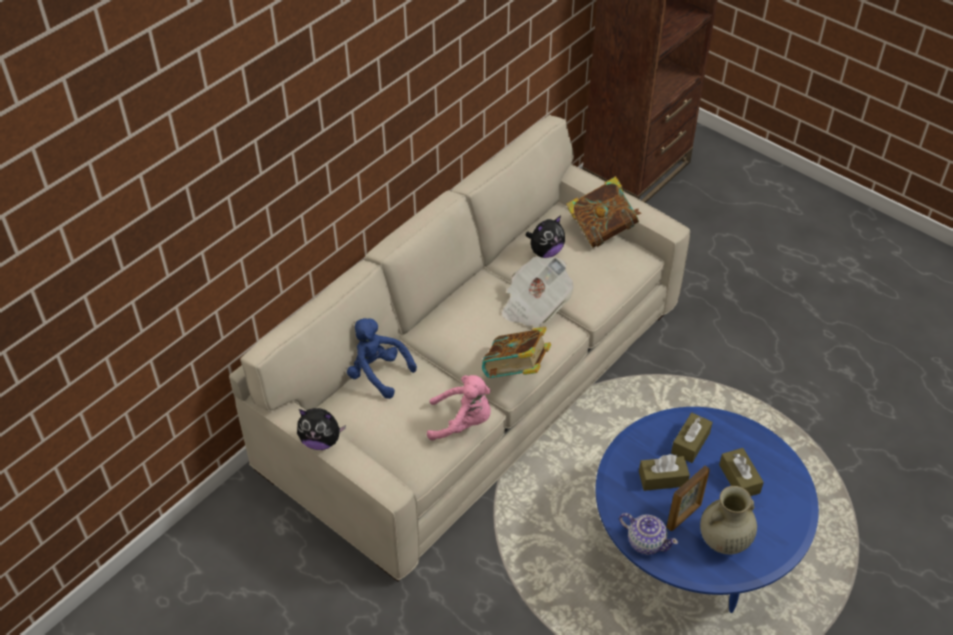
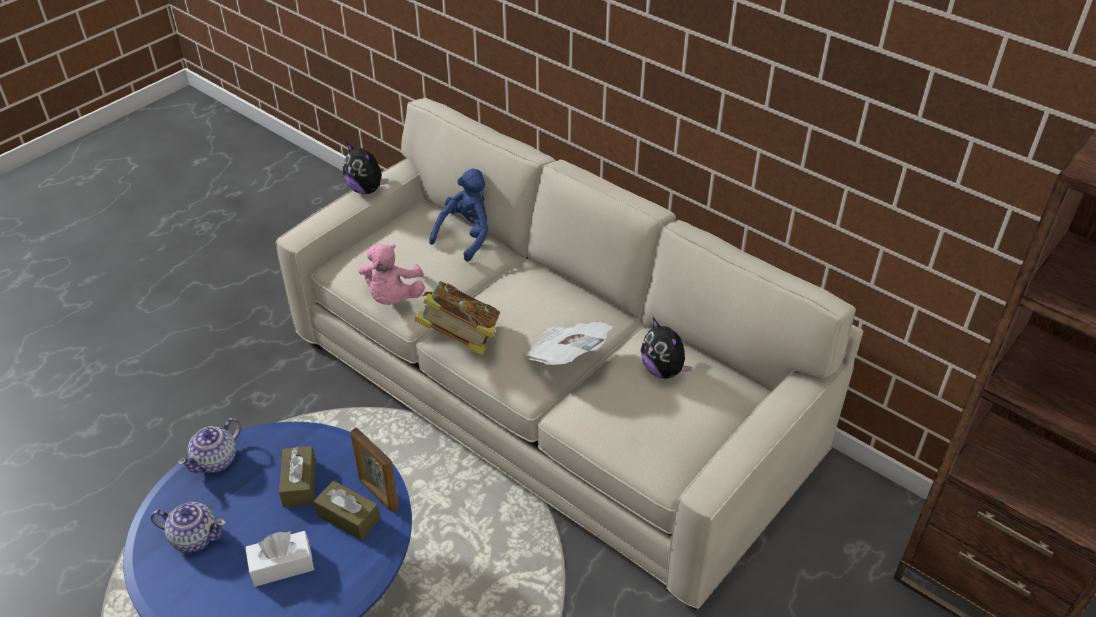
camera: 90 degrees right, 5 degrees down
(321, 441) = (367, 189): plush toy -> plush toy turned 60 degrees counterclockwise
(602, 230) = (713, 429): book -> none
(684, 516) = (241, 500): picture frame -> picture frame (378, 494)
(723, 541) = (194, 537): beige vase -> teapot
(739, 479) = (282, 565): brown tissue box -> white tissue box

